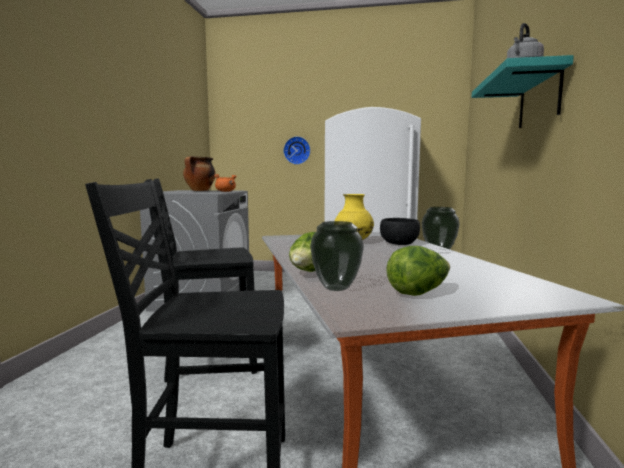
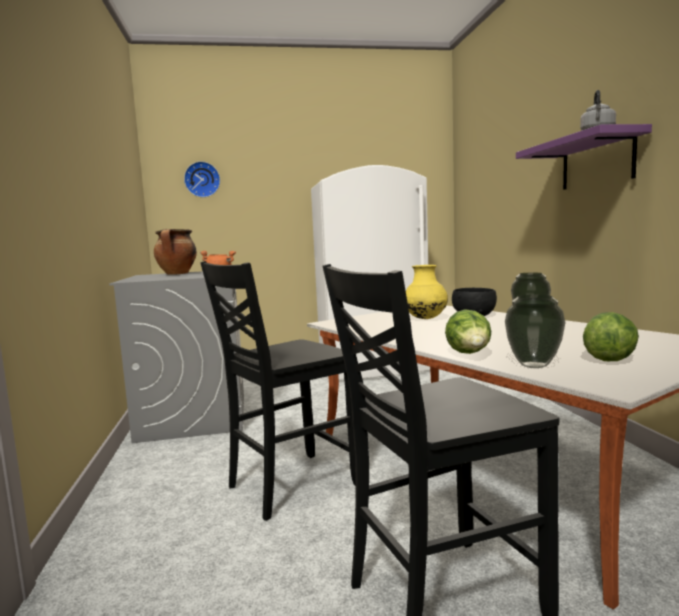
camera: 20 degrees left, 0 degrees up
(297, 150) = (267, 216): wall clock -> wall clock (202, 179)
(539, 98) = (597, 162): turquoise shelf -> purple shelf

